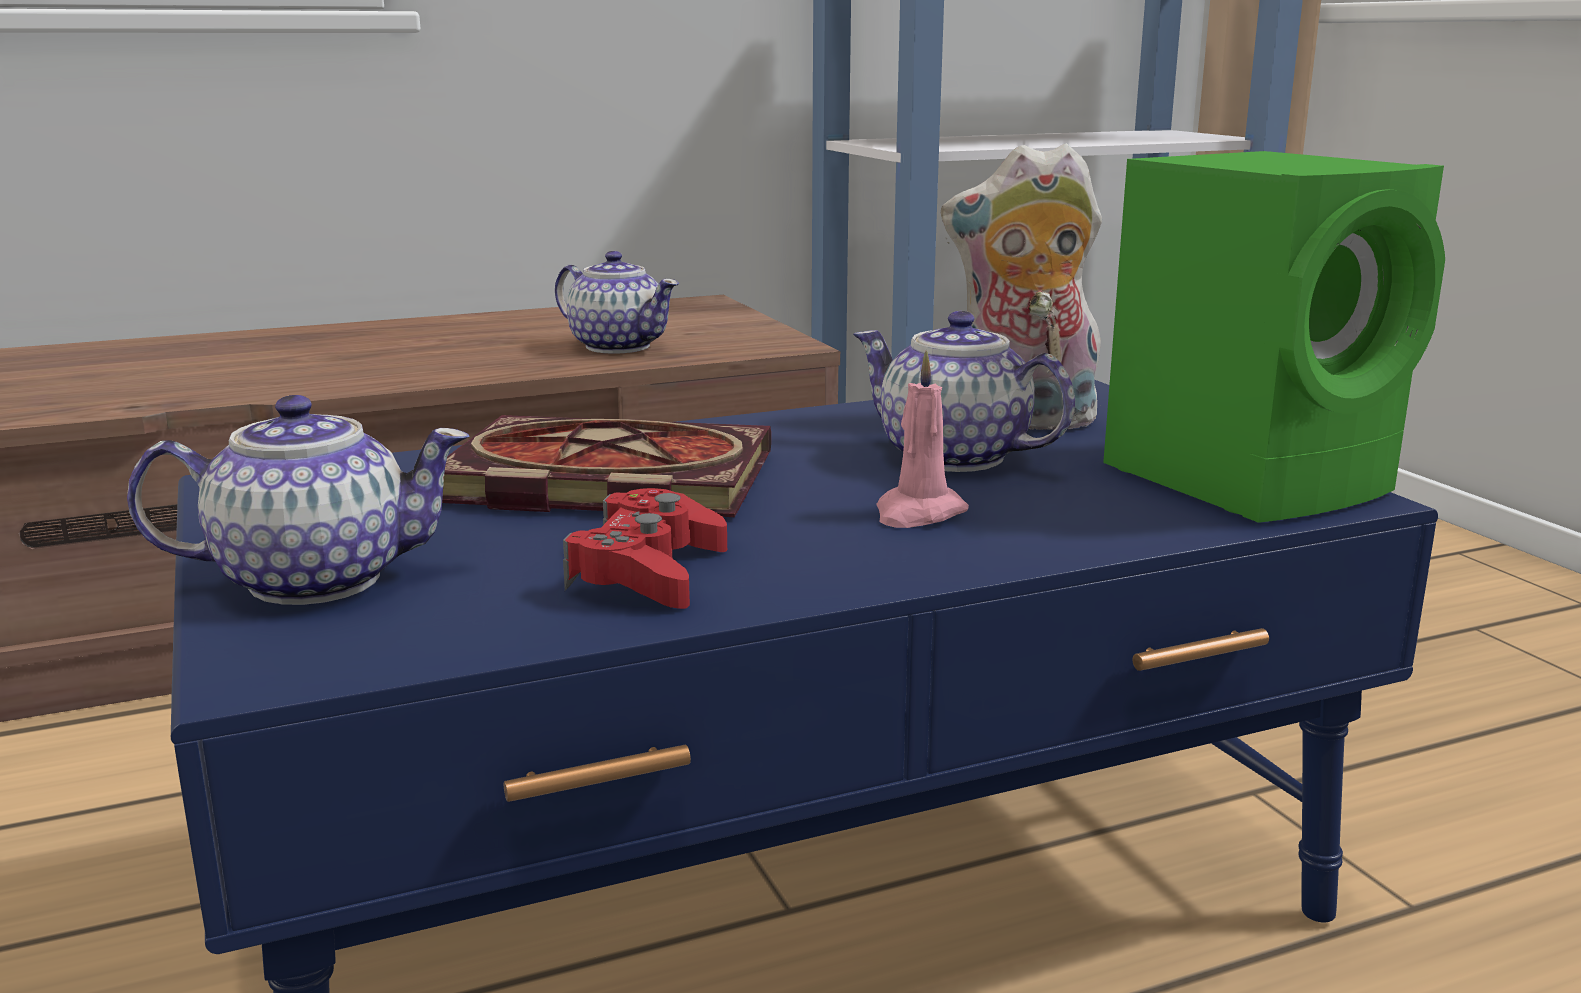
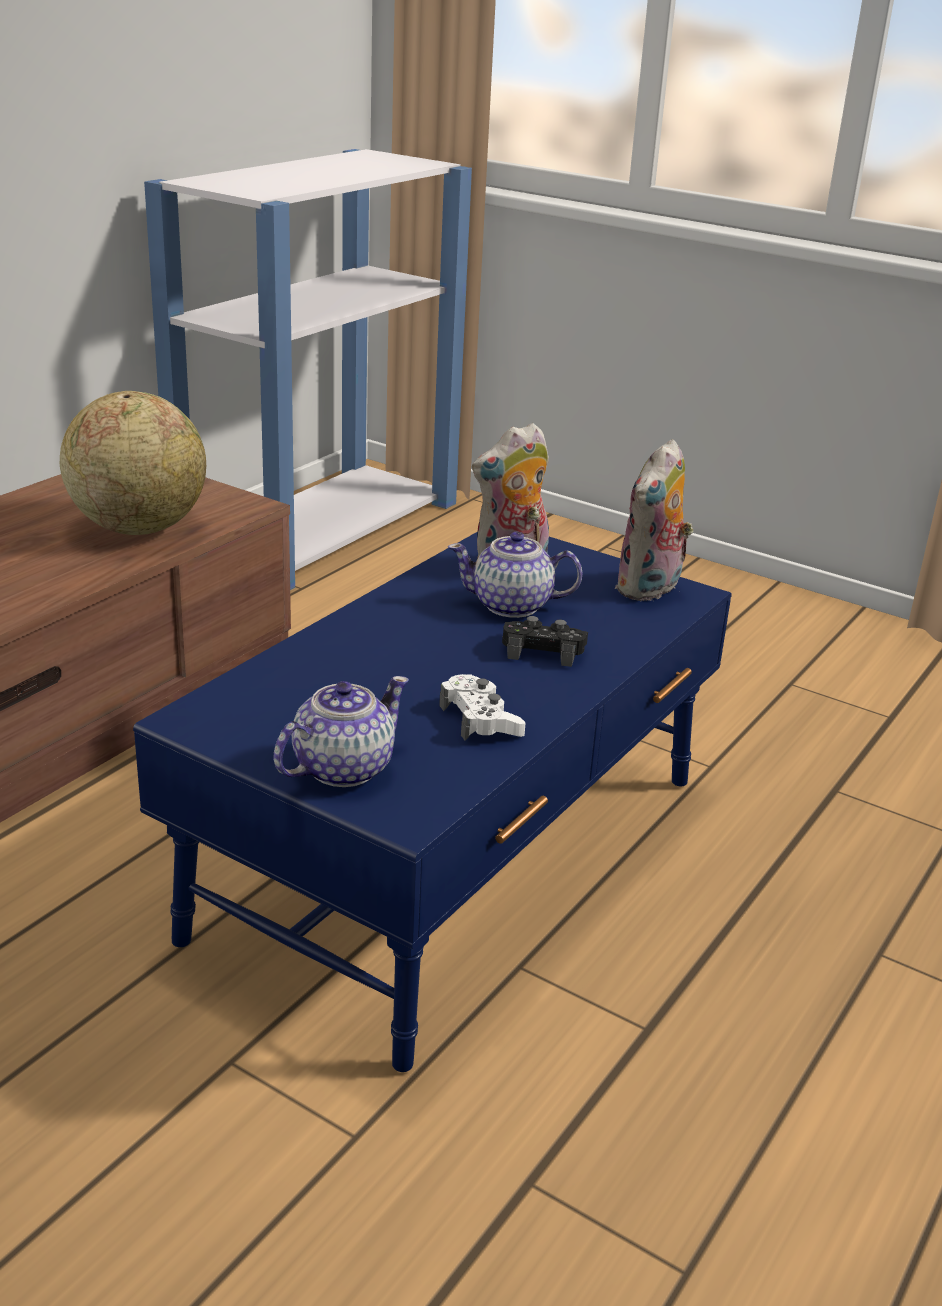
camera: 35 degrees left, 10 degrees up
(599, 481) = (371, 667): book -> none
(617, 346) = (138, 528): teapot -> globe
(648, 572) = (480, 719): red game controller -> white game controller
(918, 514) = (543, 650): pink candle -> black game controller
(1254, 479) = (650, 589): green speaker -> plush toy

